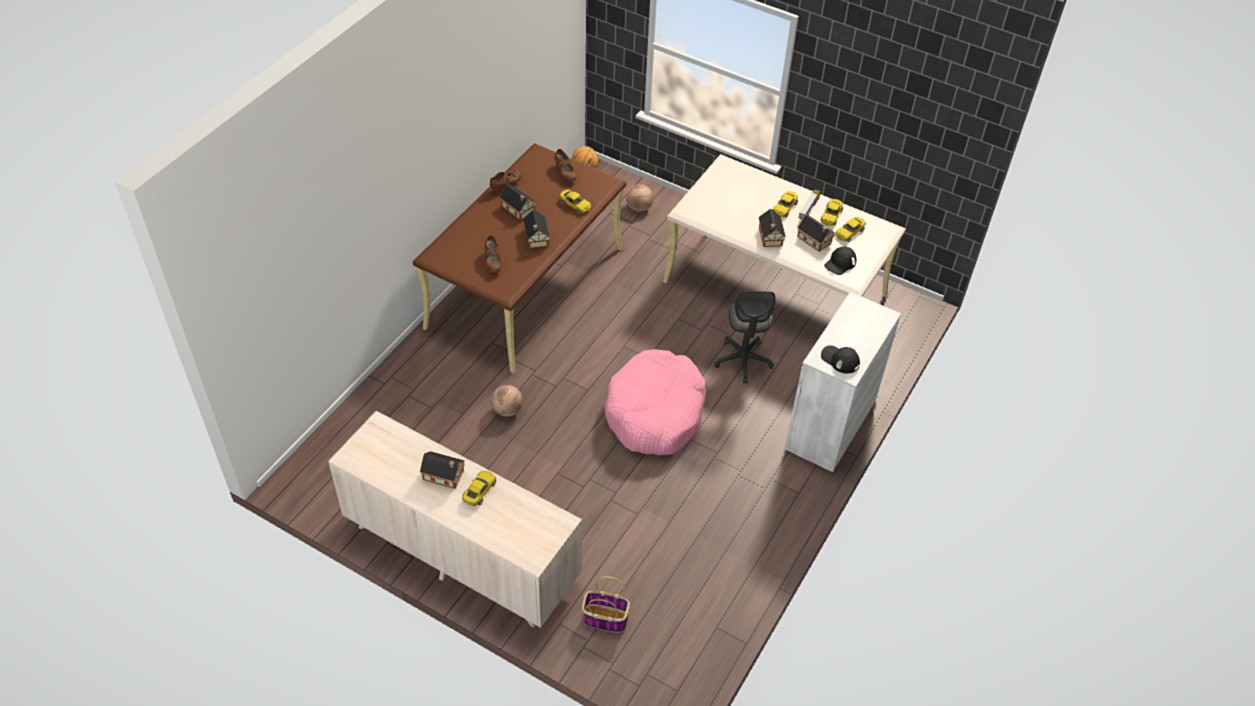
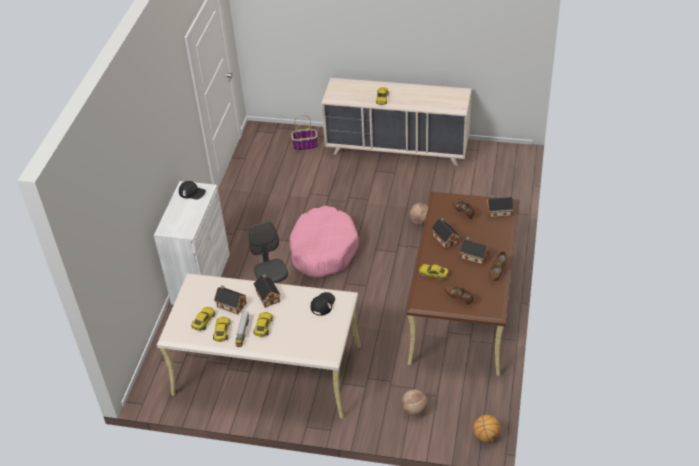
camera: 165 degrees right, 5 degrees down
(444, 476) = (405, 99): toy house -> toy house (498, 211)
(840, 263) = (206, 291): black cap -> black cap (323, 304)

